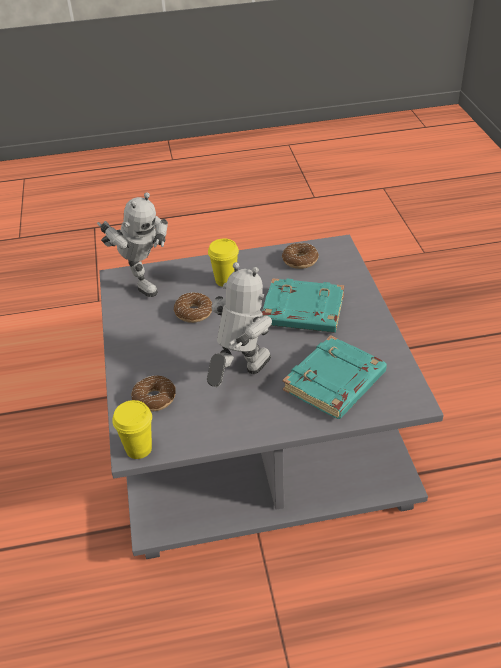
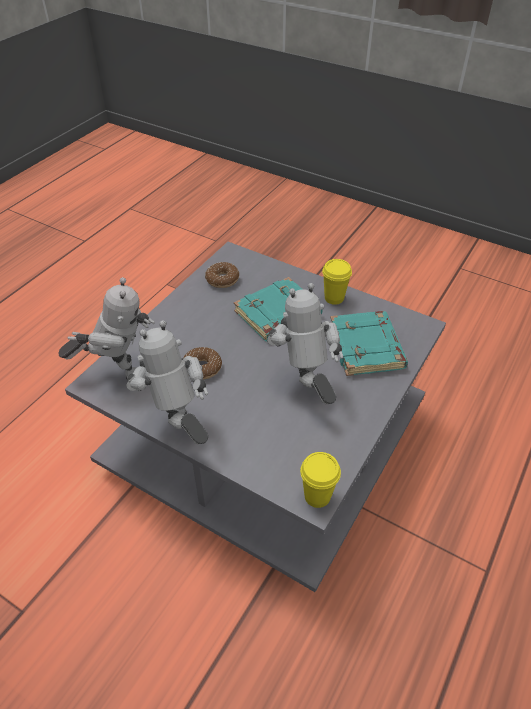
camera: 50 degrees left, 5 degrees up
(124, 340) = (179, 428): none -> toy robot
(154, 398) = (272, 451): donut -> none
(225, 280) = (189, 328): yellow cup -> yellow cup (334, 298)

